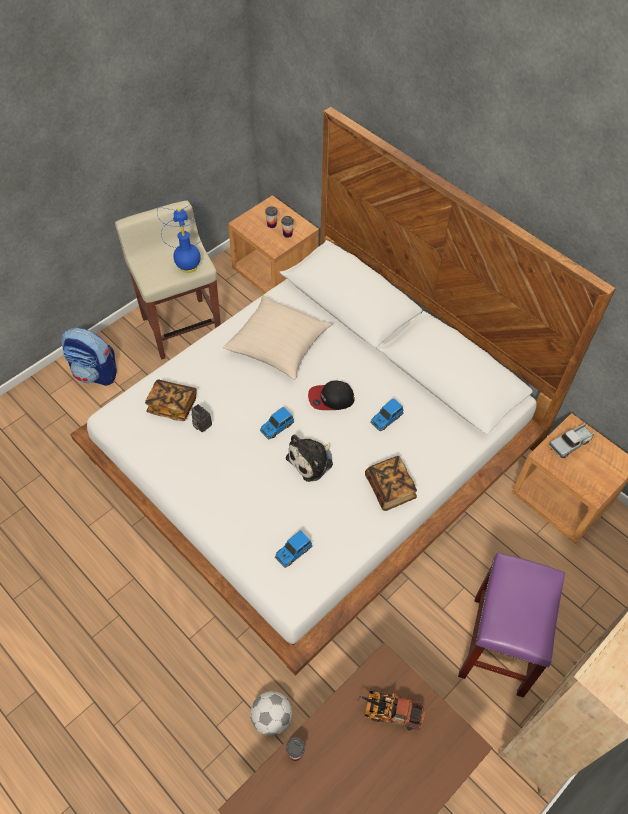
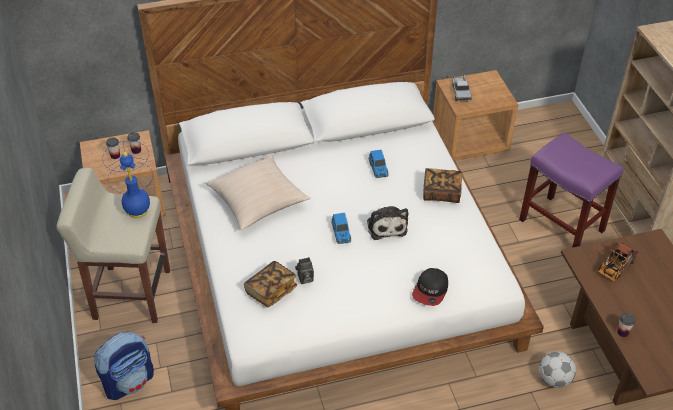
camera: 60 degrees left, 10 degrees down
(293, 552) = (462, 268): toy car -> none
(331, 398) = (337, 191): cap -> cap (430, 290)

